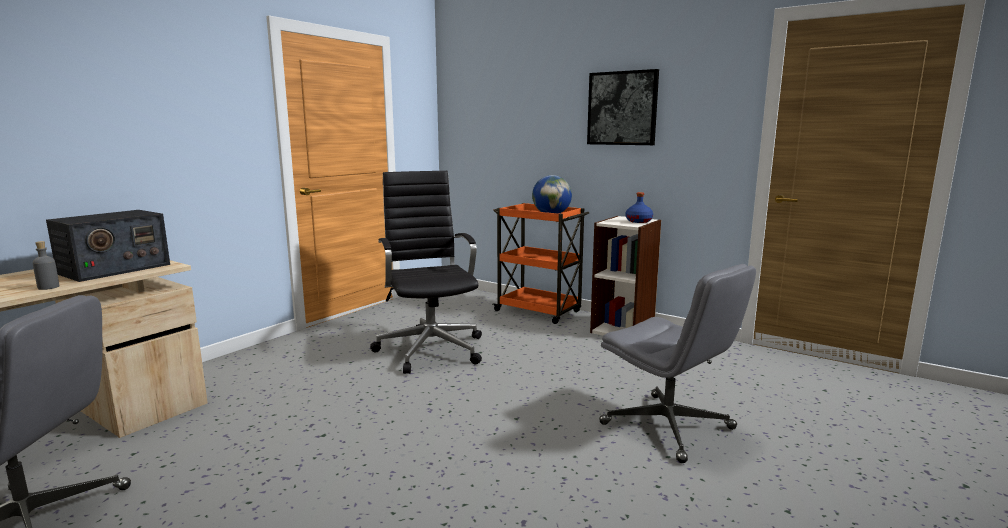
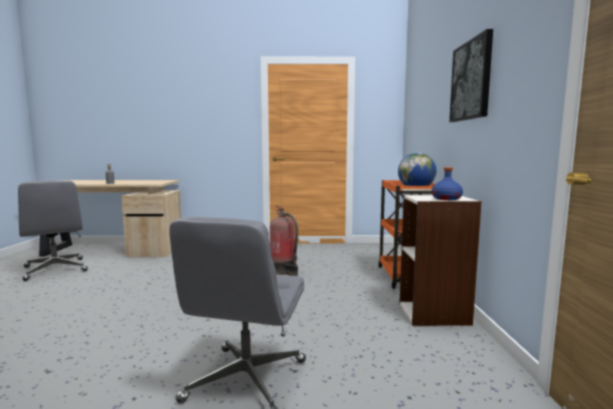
camera: 55 degrees right, 5 degrees down
(114, 269) = (145, 182): radio -> none
(430, 348) = (284, 271): black office chair -> fire extinguisher

